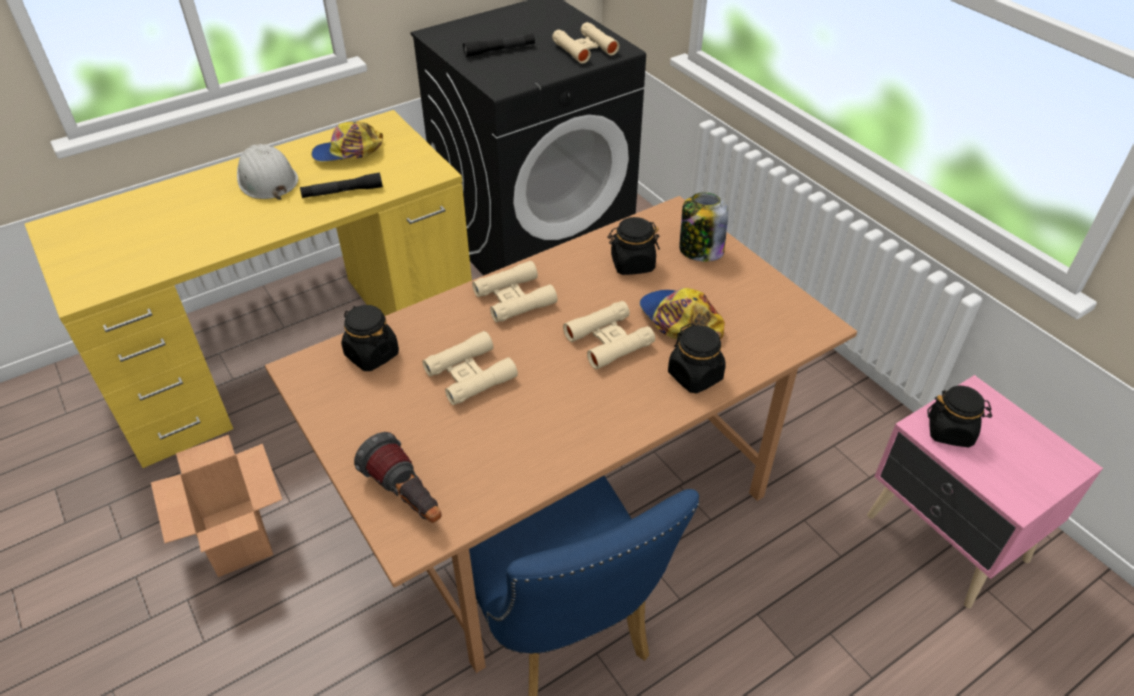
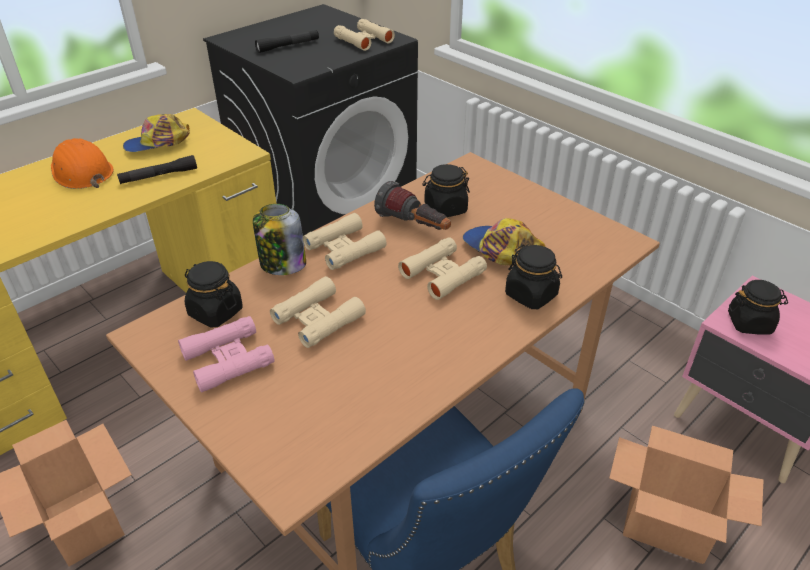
camera: 10 degrees left, 5 degrees down
(266, 180) = (81, 172): white hard hat -> orange hard hat
(374, 407) = (228, 359): none -> pink binoculars
(406, 497) = (280, 442): flashlight -> flashlight (414, 226)
(700, 250) = (502, 192): jar -> jar (282, 264)
(820, 633) = (664, 526): none -> cardboard box

